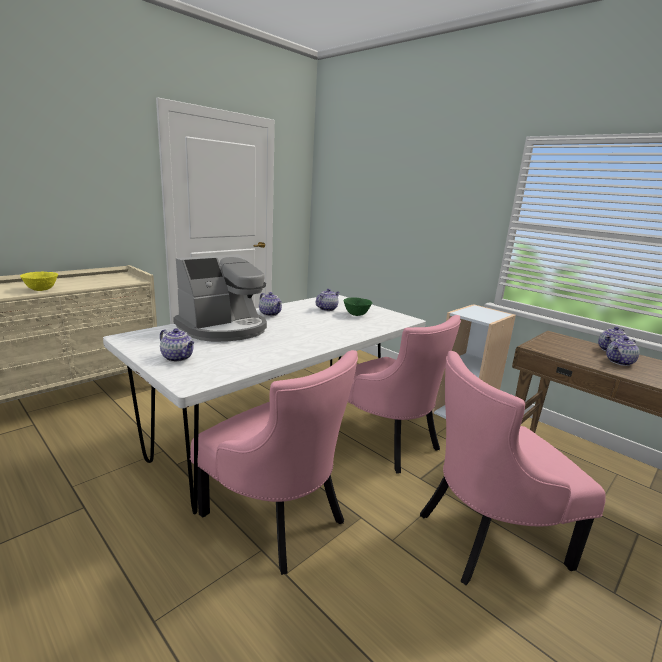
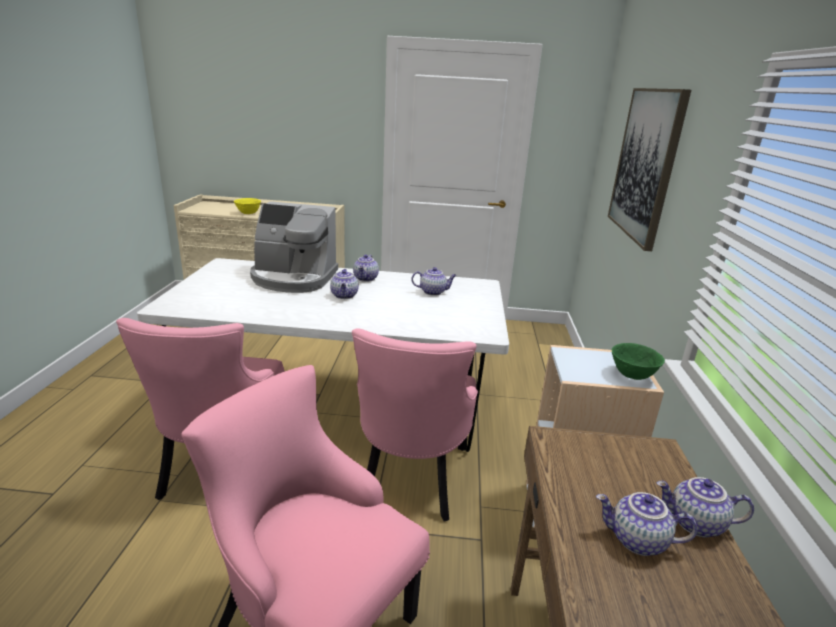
camera: 50 degrees right, 5 degrees up
(178, 357) = (207, 288): teapot -> teapot (344, 296)
(356, 315) = (444, 308): green bowl -> green bowl (632, 376)
(399, 201) = (645, 164): none -> picture

